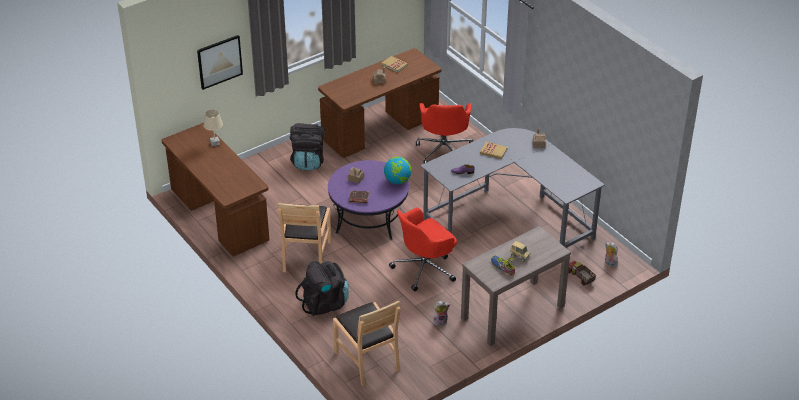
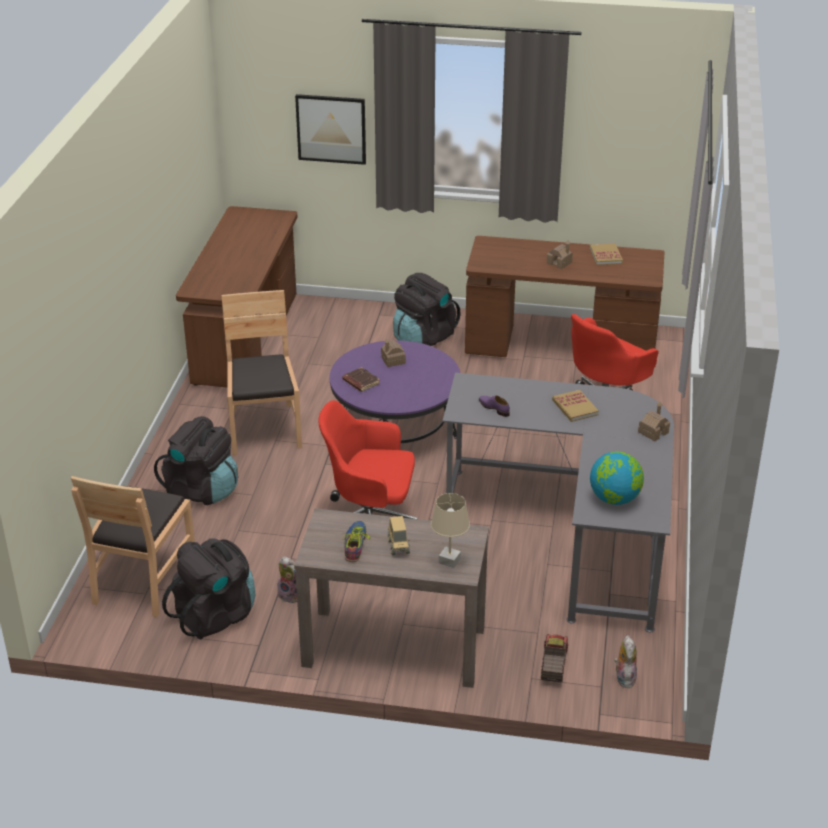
camera: 45 degrees right, 5 degrees down
(215, 143) = (273, 235): beige table lamp -> beige table lamp (450, 561)
(306, 256) = (264, 429): brown chair -> brown chair turned 120 degrees clockwise
(397, 181) = (436, 389): globe -> globe (614, 499)
(422, 352) = (215, 615): none -> black backpack

